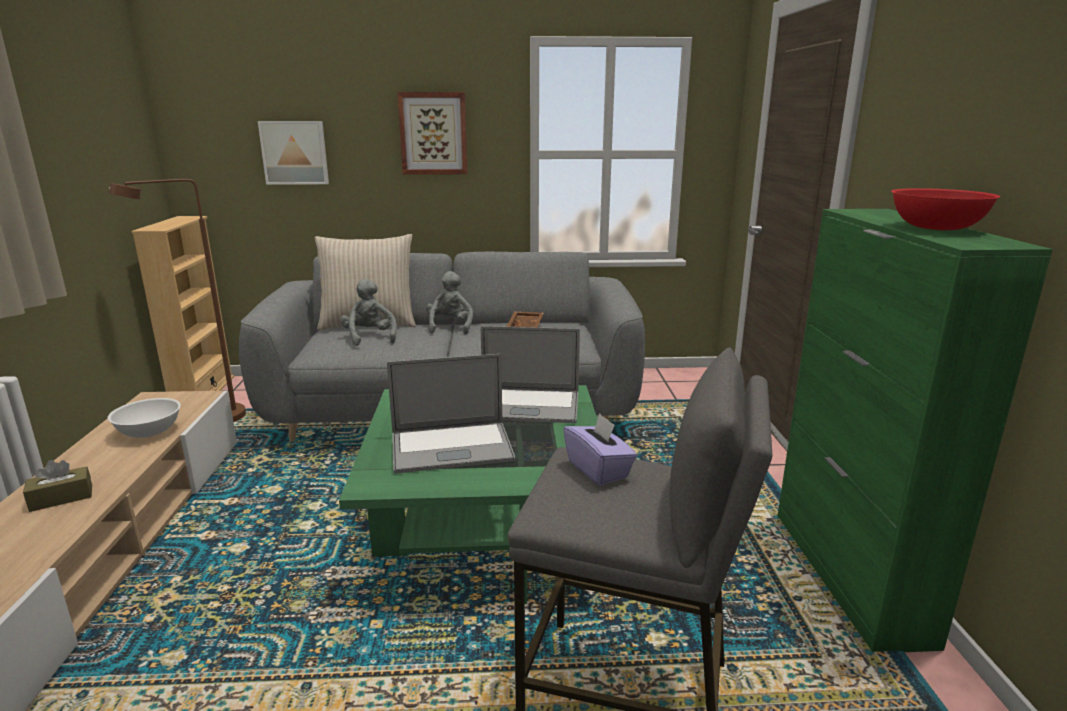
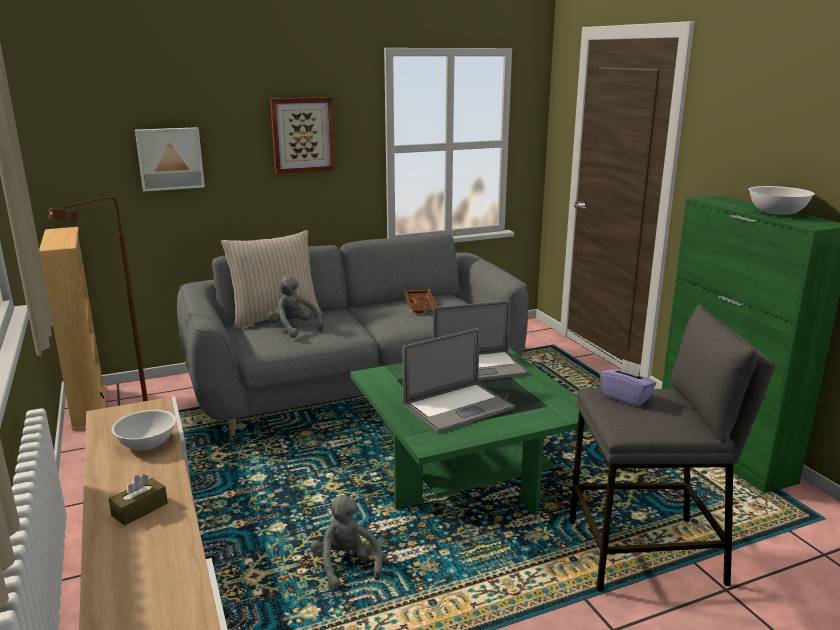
camera: 20 degrees left, 0 degrees up
(450, 327) = (351, 310): grey plush toy -> grey plush toy (346, 565)
(936, 228) = (777, 213): red bowl -> white bowl

